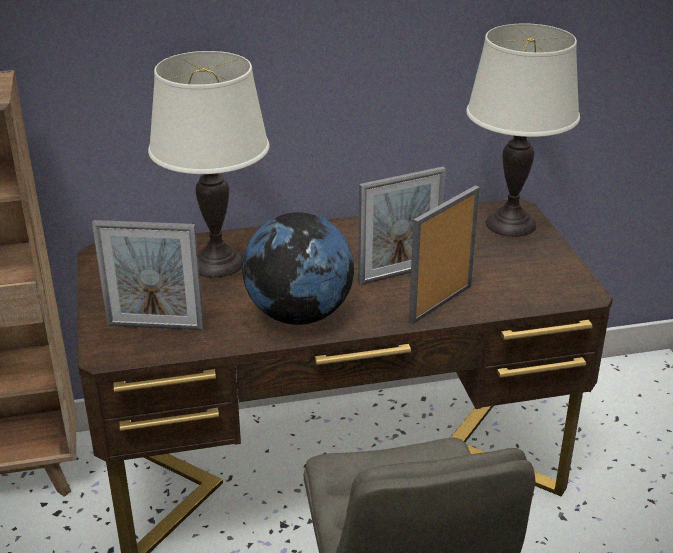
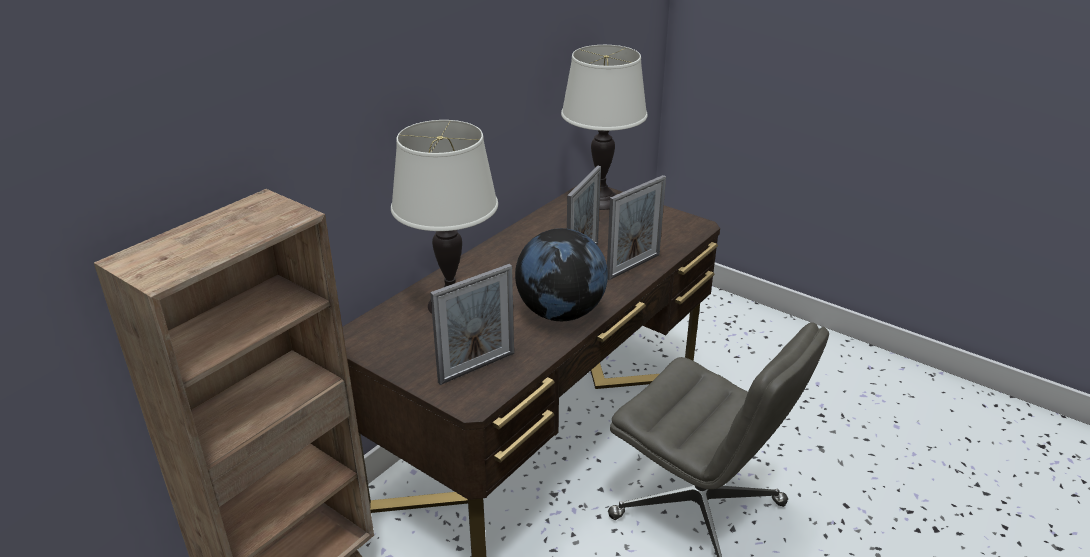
camera: 40 degrees left, 0 degrees up
(440, 303) = (633, 266): picture frame -> picture frame turned 135 degrees counterclockwise

